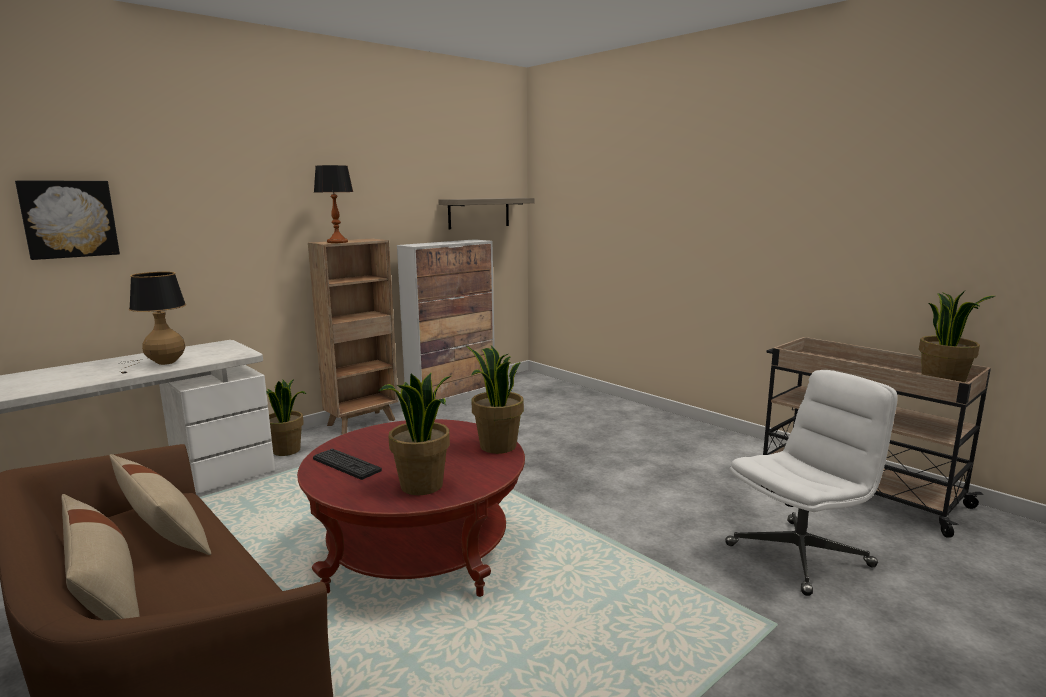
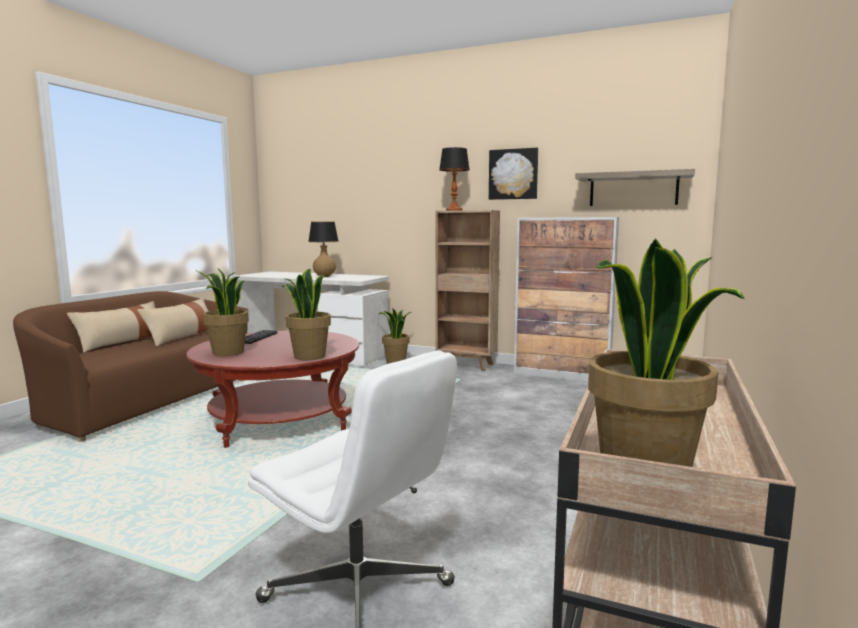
camera: 65 degrees right, 5 degrees down
(69, 219) = (321, 191): picture -> picture (513, 174)

